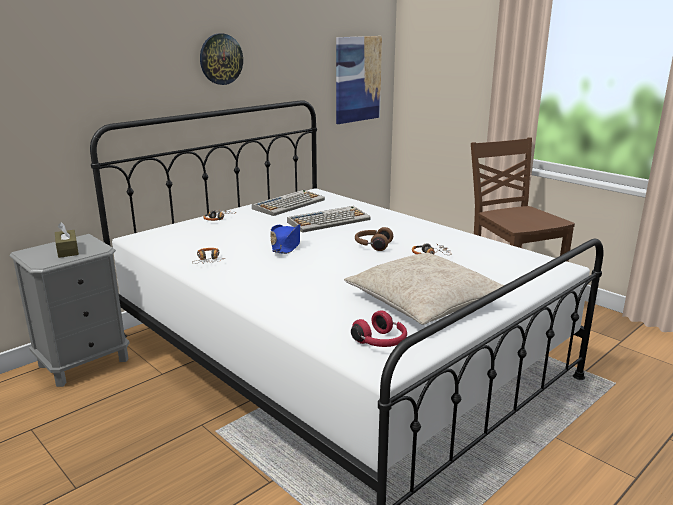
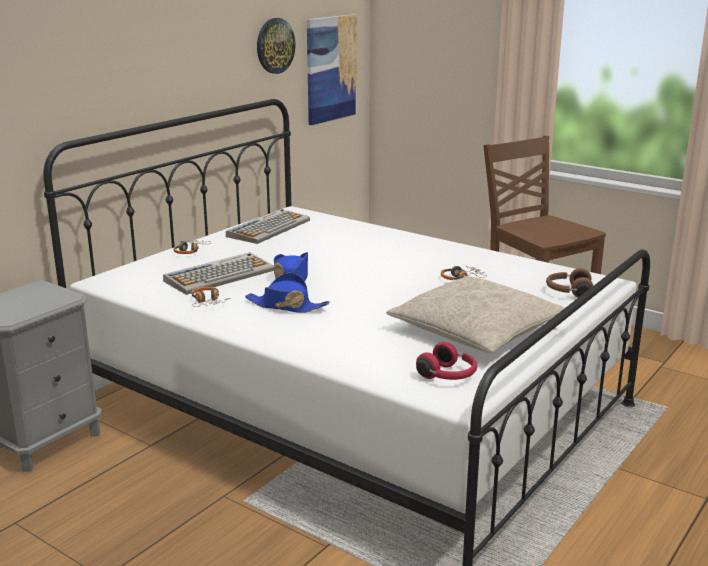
camera: 10 degrees left, 0 degrees up
(67, 250) = (28, 301): brown tissue box -> none
(221, 59) = (182, 54): wall clock -> wall clock (275, 45)
(270, 268) = (286, 306): none -> blue hat
(329, 220) = (327, 246): keyboard -> keyboard (220, 275)
(372, 245) = (392, 272): brown headphones -> brown headphones (568, 292)

